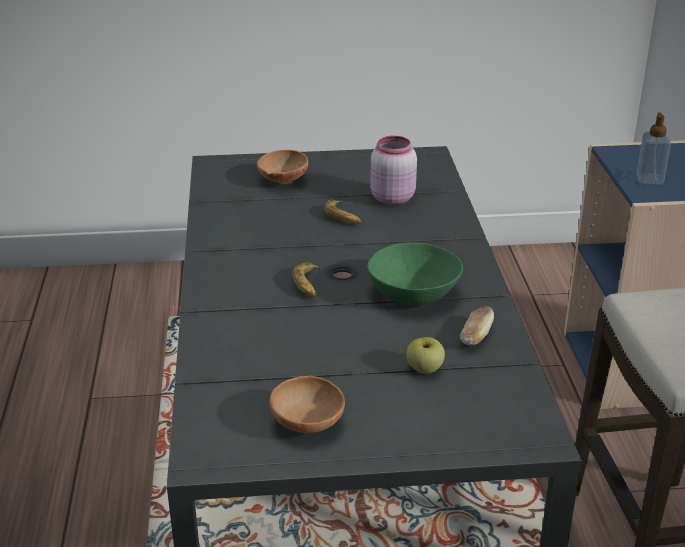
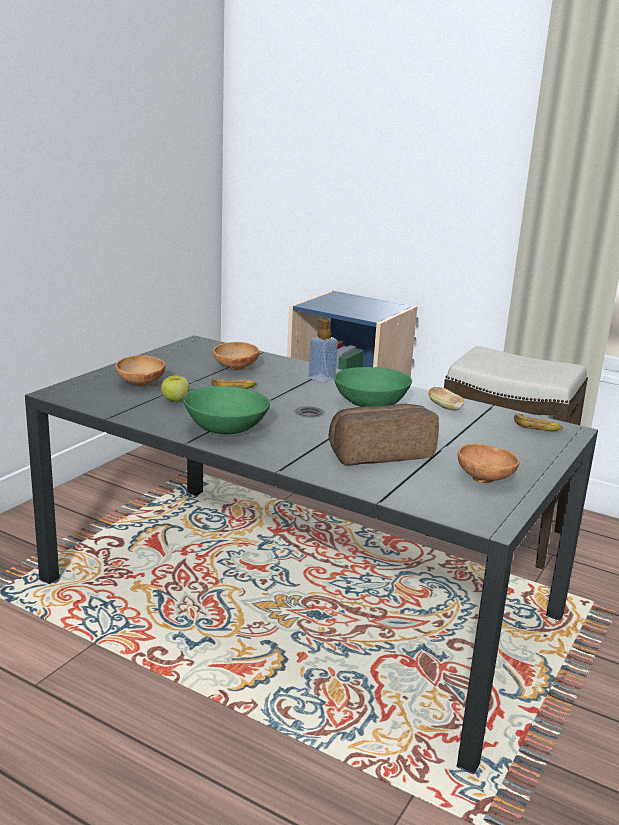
camera: 55 degrees left, 10 degrees down
(240, 253) = (225, 429): none -> green bowl
(292, 344) = (380, 453): none -> bread
(308, 284) = (310, 424): banana -> banana (537, 427)
(391, 198) = (234, 368): pink jar -> brown bowl
(424, 369) = (463, 430): apple -> apple (175, 400)
(649, 179) = (357, 311): soap dispenser -> soap dispenser (322, 378)

